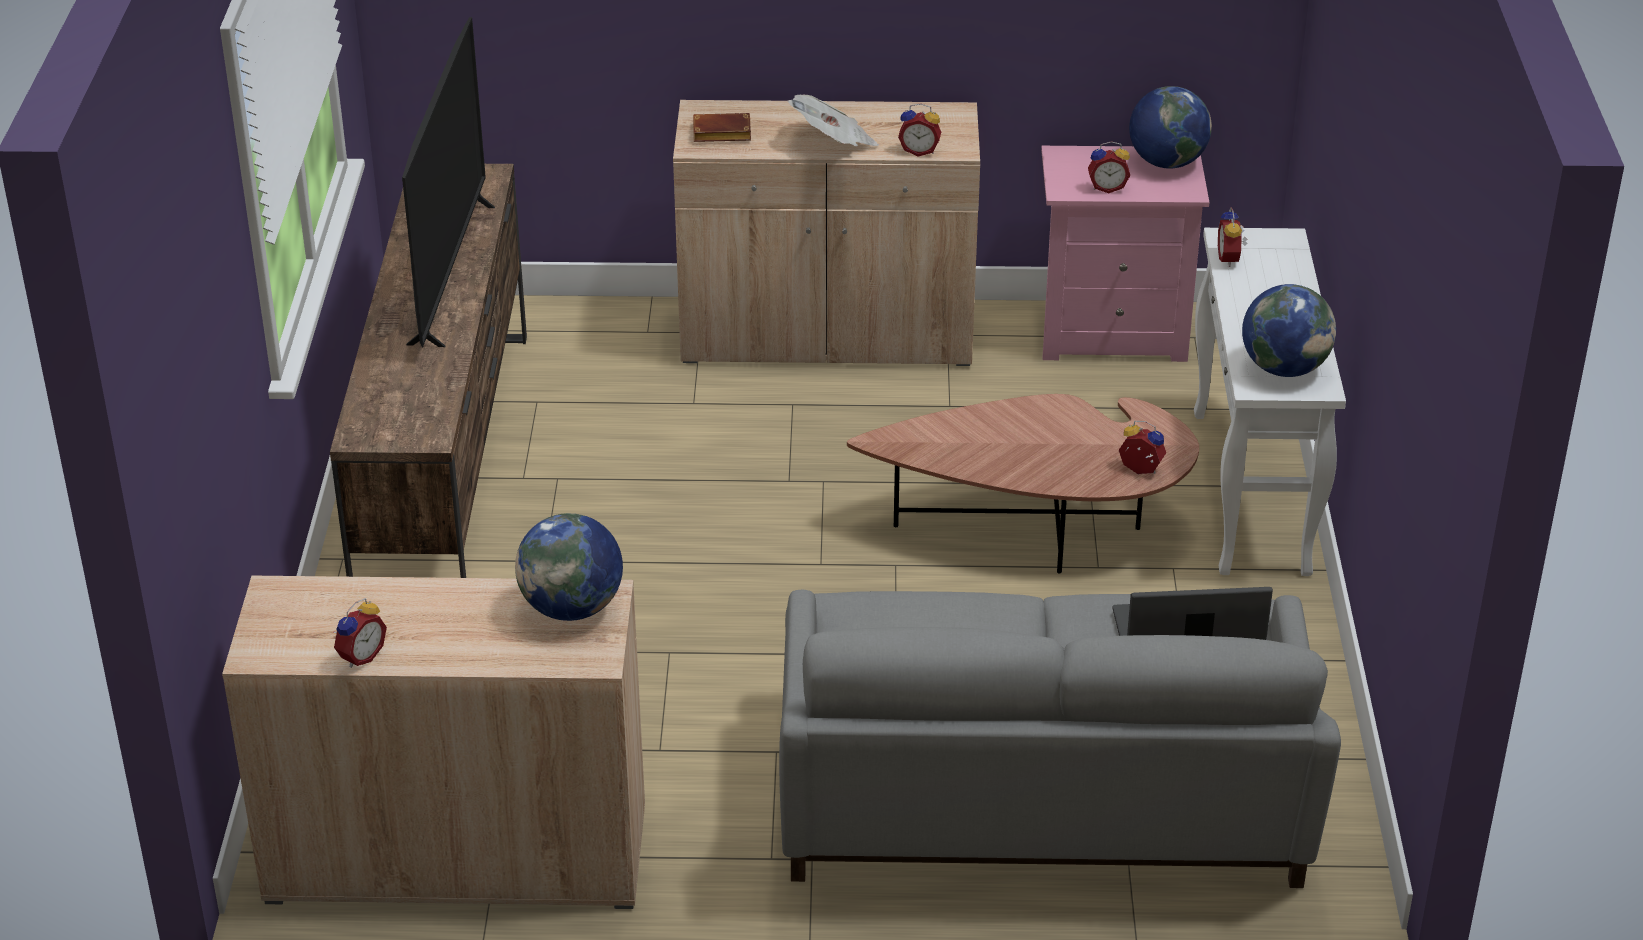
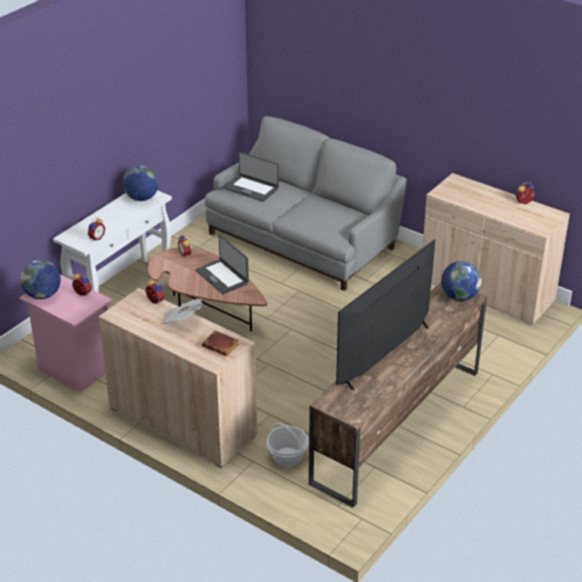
camera: 145 degrees left, 0 degrees up
(572, 608) = (451, 193): globe -> globe (459, 296)
(597, 357) = (287, 457): none -> basket
(1001, 456) = (222, 277): none -> laptop

